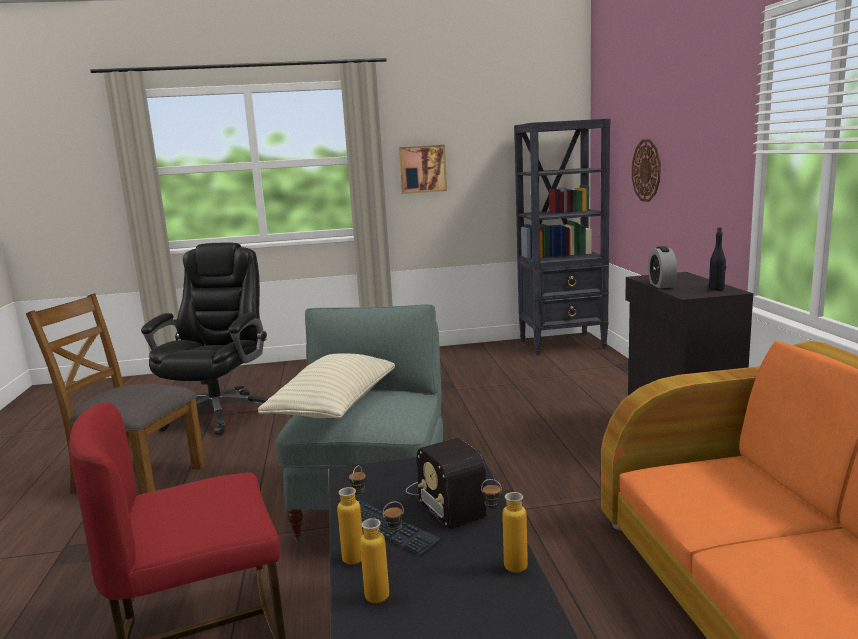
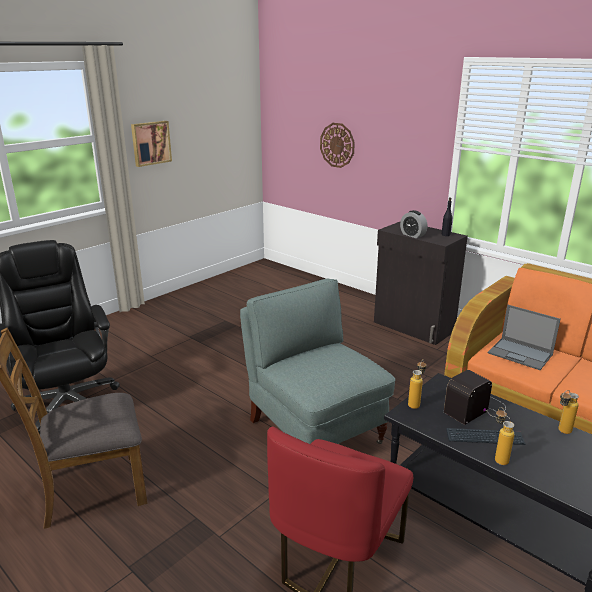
camera: 40 degrees left, 10 degrees up
(335, 406) = (318, 371): beige pillow -> none
(387, 594) = (546, 470): bottle -> bottle (415, 403)
(445, 498) = (477, 408): radio -> radio turned 120 degrees clockwise
(563, 344) = (260, 272): black bookcase -> none
(722, 488) = (521, 354): none -> laptop

